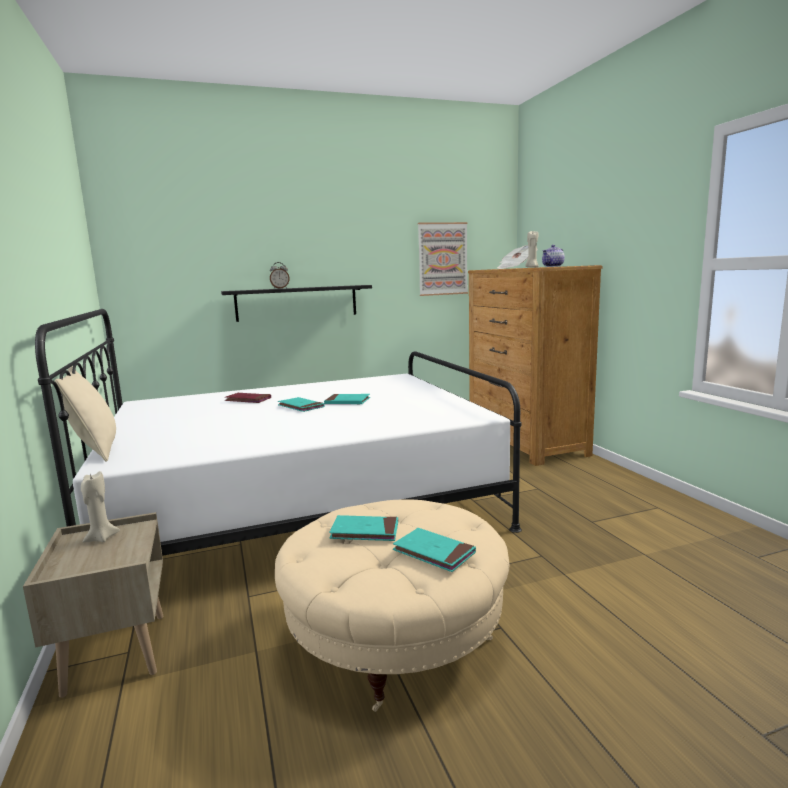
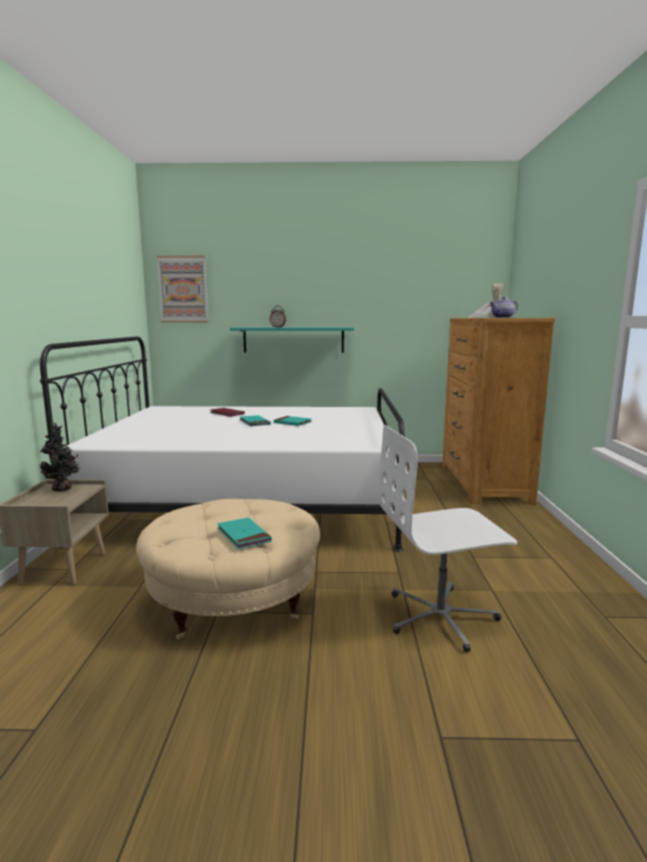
camera: 20 degrees right, 0 degrees up
(95, 451) = (91, 434): beige pillow -> none
(101, 538) = (63, 489): beige candle -> potted plant
(297, 303) = (293, 340): black shelf -> turquoise shelf
(365, 531) = (216, 514): turquoise book -> none
(442, 259) = (428, 307): picture -> picture (183, 289)
(629, 595) = (441, 617): none -> white office chair

